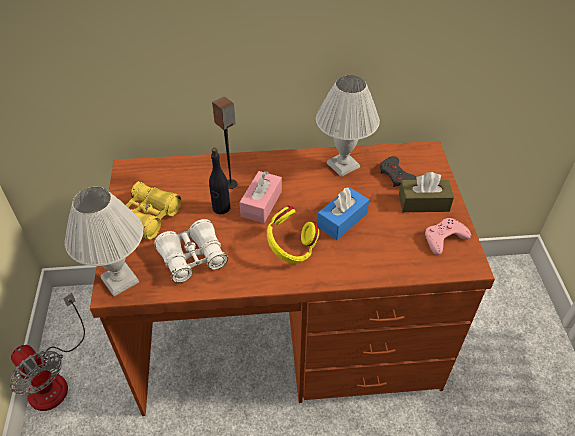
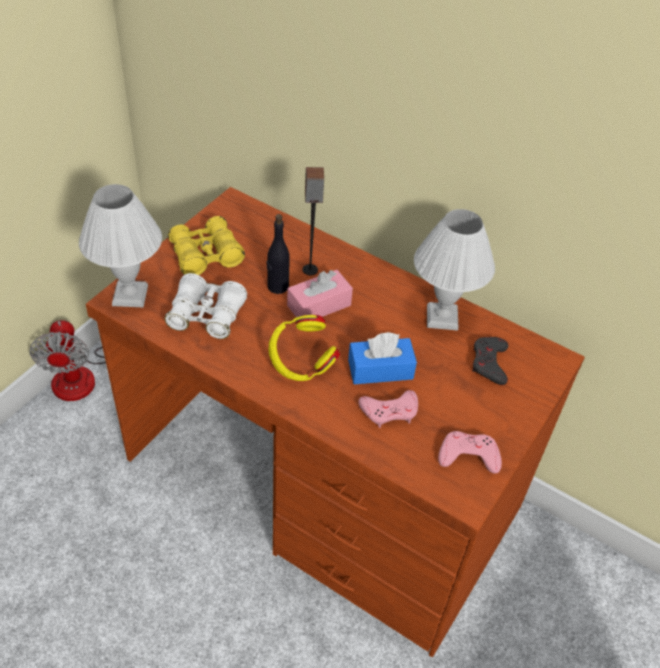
camera: 35 degrees right, 0 degrees up
(375, 242) = (390, 411): none -> pink game controller
(423, 203) = (487, 407): brown tissue box -> none

